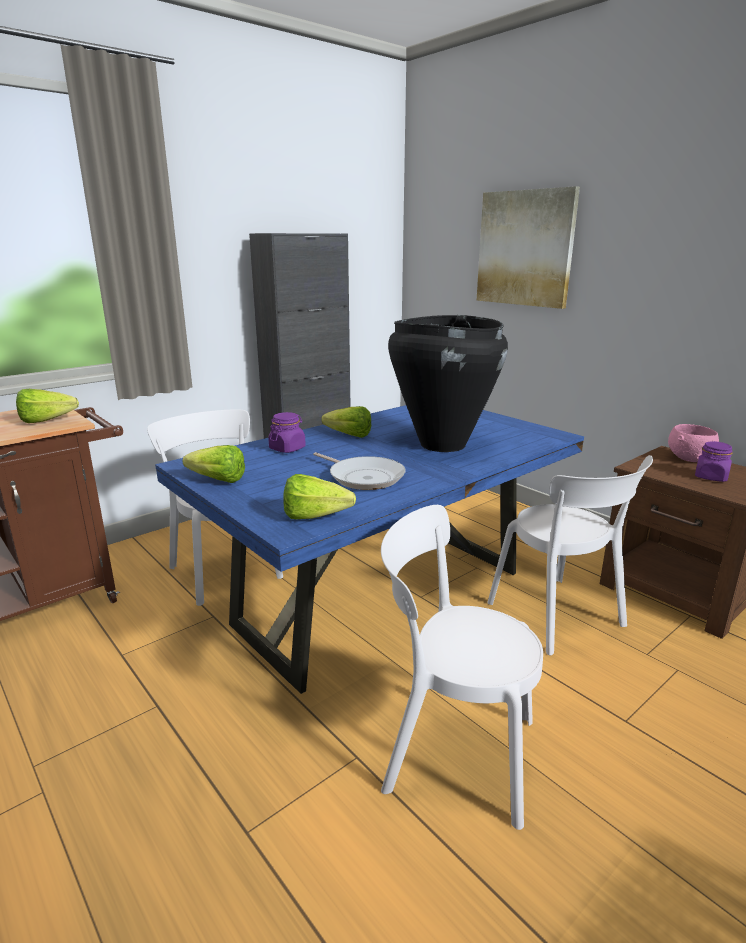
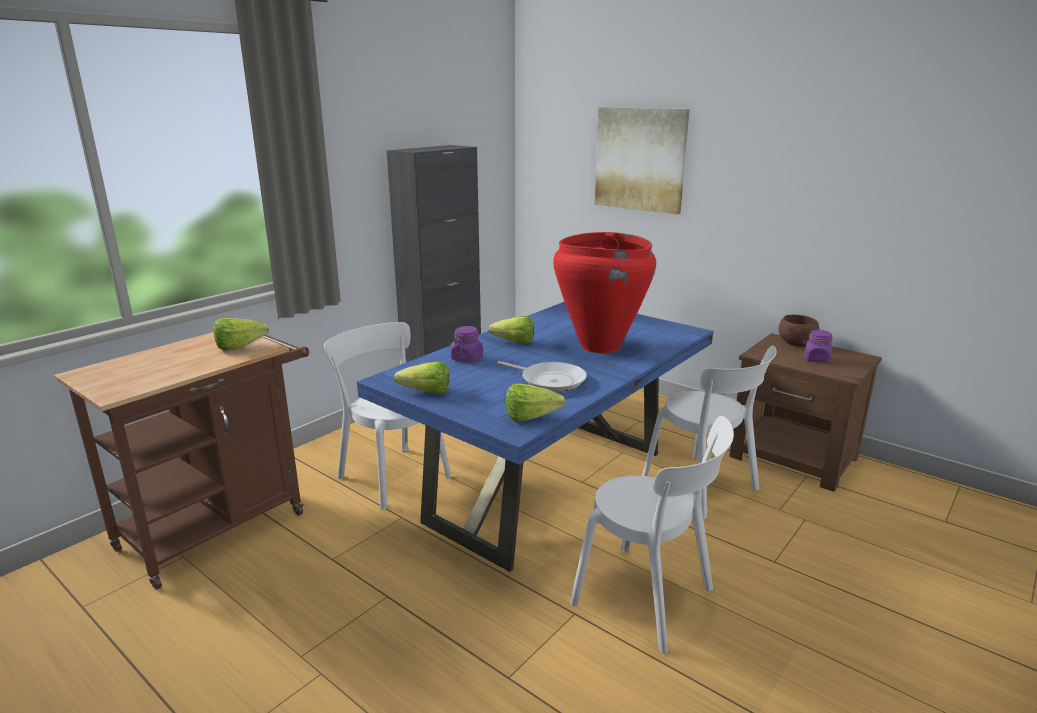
camera: 10 degrees left, 0 degrees up
(442, 444) = (600, 346): black vase -> red vase
(452, 750) = (648, 599): white chair -> white chair turned 150 degrees counterclockwise
(690, 459) = (796, 344): pink bowl -> brown bowl

